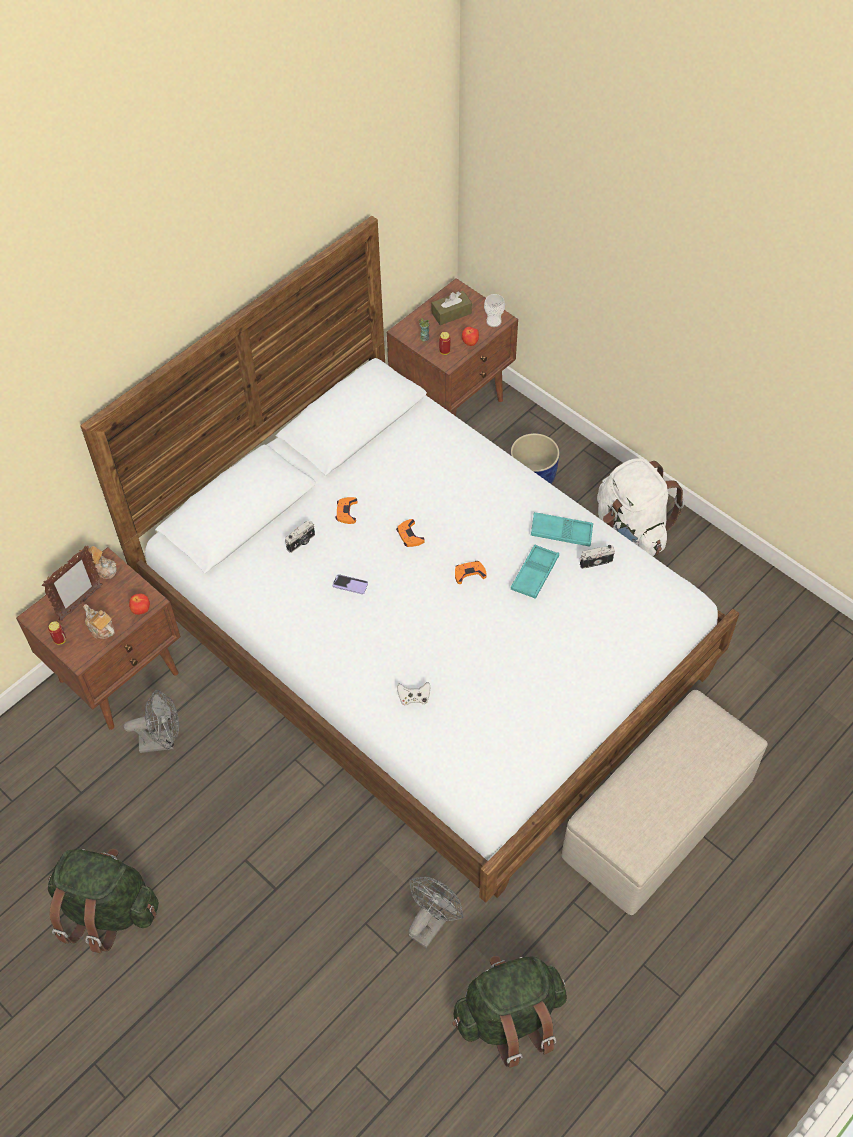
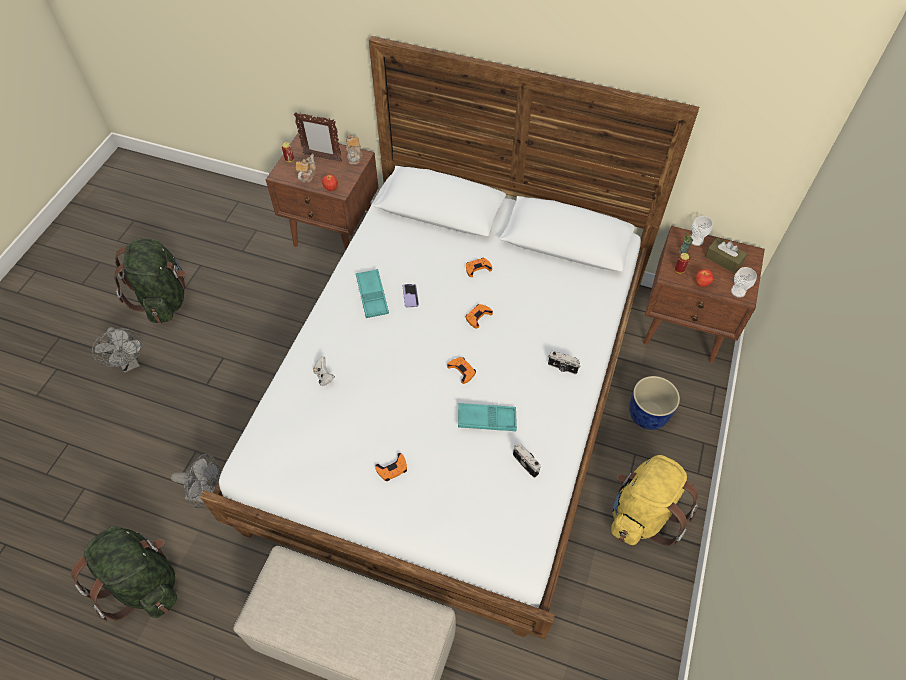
camera: 65 degrees right, 0 degrees up
(162, 741) = (295, 275): grey fan -> grey fan (130, 363)
(301, 542) = (434, 252): camera -> camera (562, 368)
(416, 322) = (696, 240): none -> cup
(552, 671) = (392, 469): none -> orange game controller
(561, 532) = (542, 424): turquoise tray -> turquoise tray (372, 296)
(631, 531) = (642, 513): white backpack -> yellow backpack

